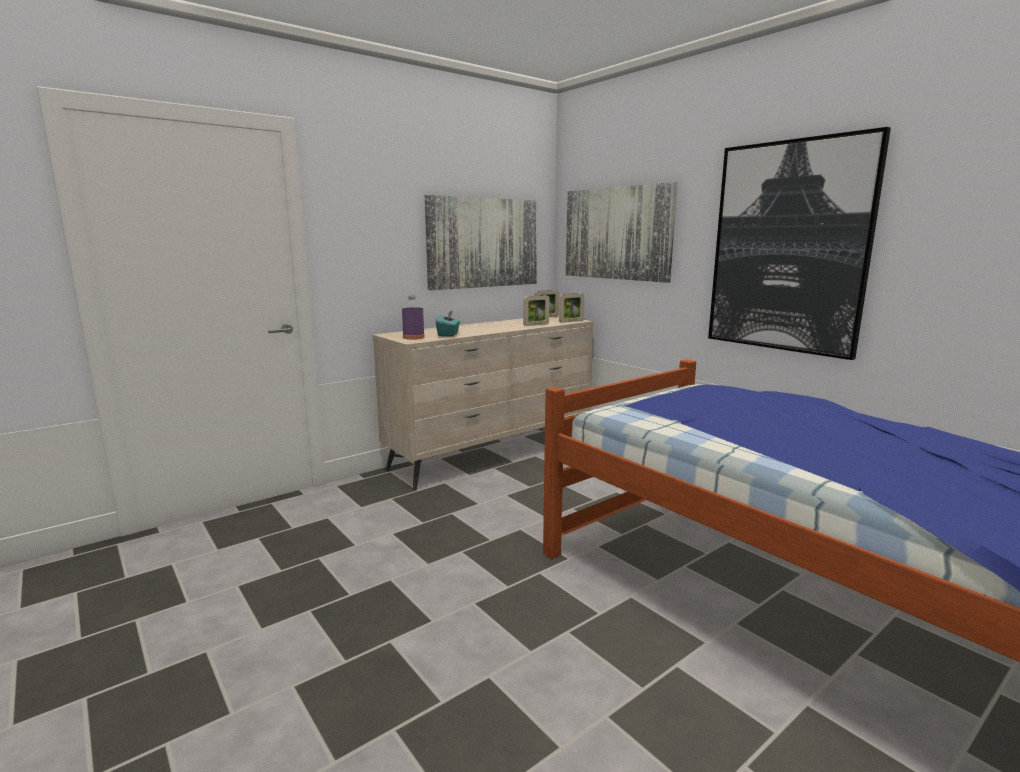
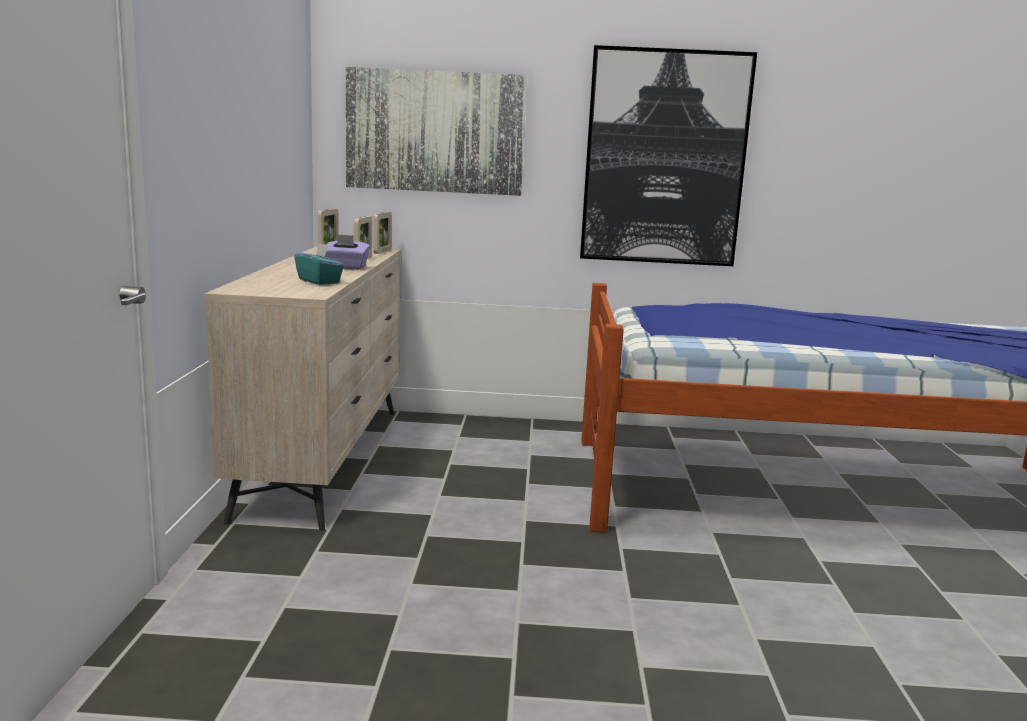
camera: 50 degrees left, 0 degrees up
(413, 337) = (293, 290): purple bottle -> none
(483, 243) = (273, 137): picture -> none
(501, 328) = (345, 267): none -> purple tissue box

